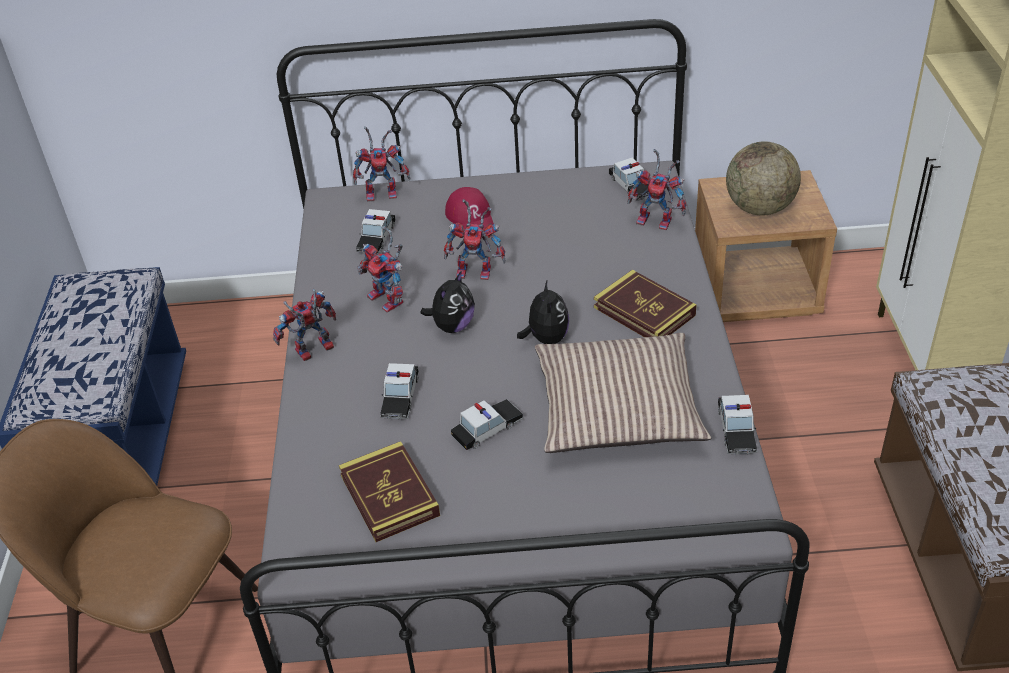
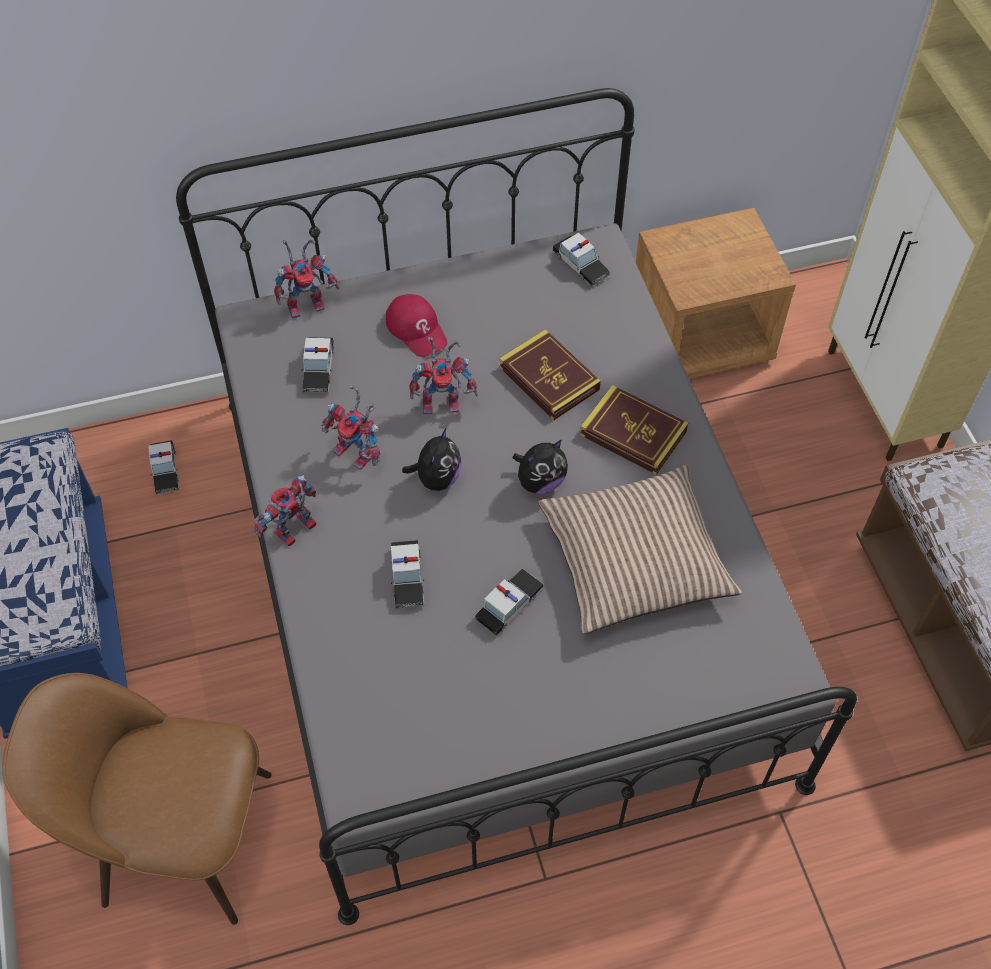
camera: 15 degrees left, 15 degrees up
(389, 495) = (431, 701): book -> book (549, 378)
(546, 338) = (540, 482): plush toy -> plush toy turned 75 degrees clockwise
(658, 221) = (620, 310): toy robot -> none
(736, 430) = (756, 569): toy car -> toy car (165, 470)
(759, 208) = (712, 266): globe -> none

